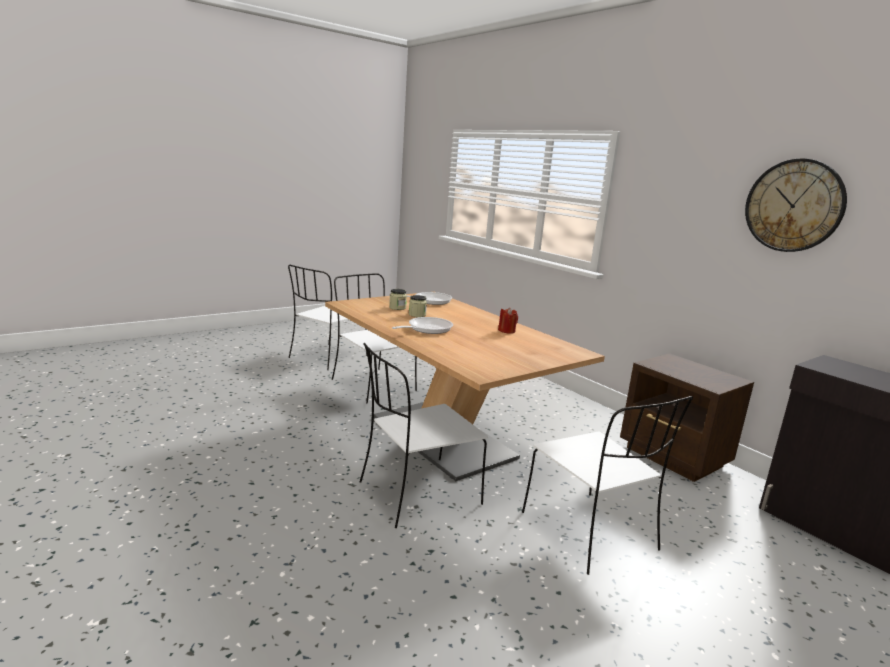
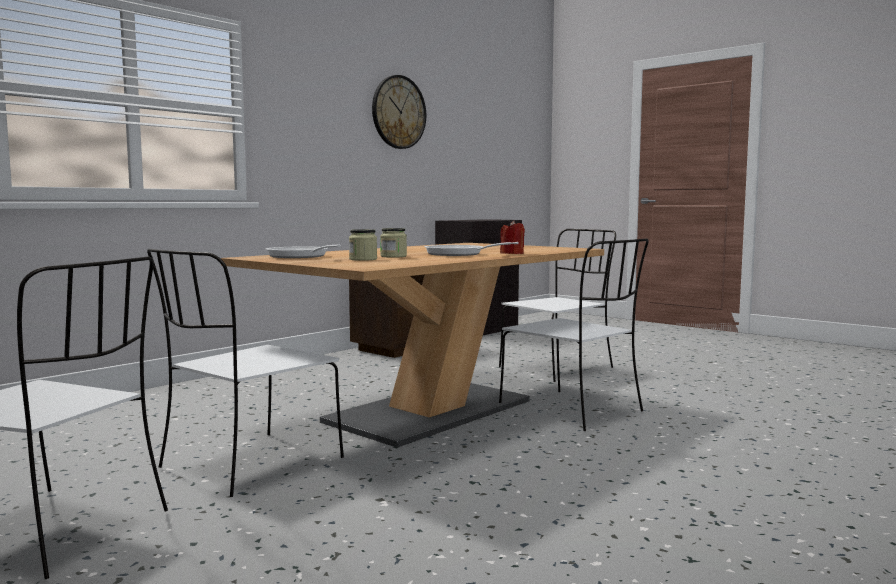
camera: 100 degrees left, 10 degrees down
(507, 331) = (424, 248): red candle -> red candle (512, 253)

